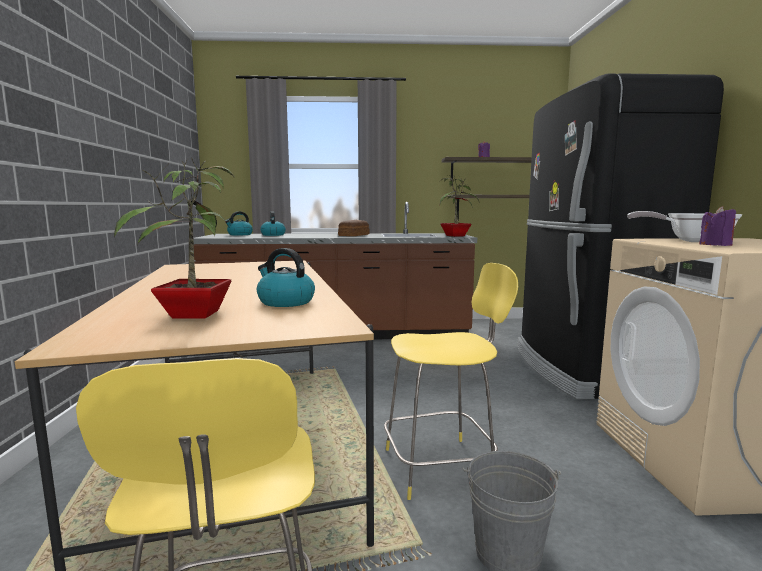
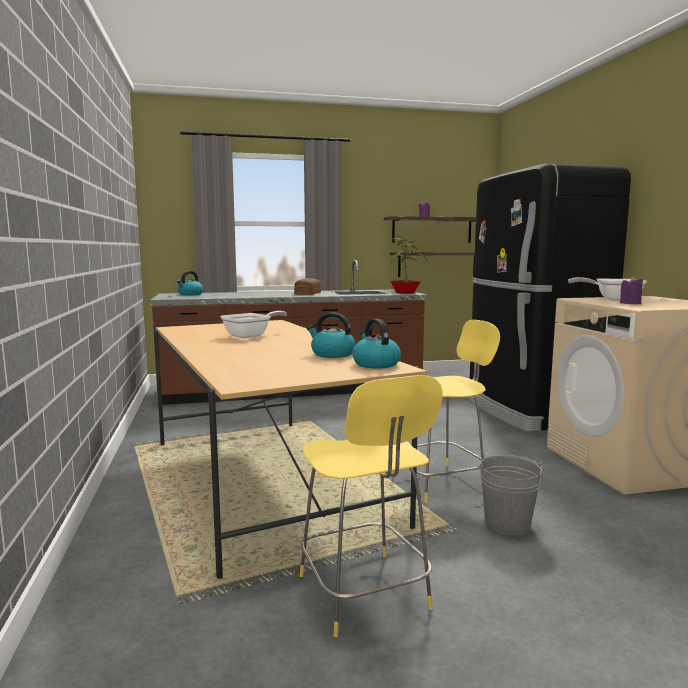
camera: 10 degrees left, 0 degrees up
(194, 315) = (282, 365): potted plant -> none
(237, 276) = (251, 336): none -> frying pan
(273, 235) = (225, 294): kettle -> kettle (375, 364)

